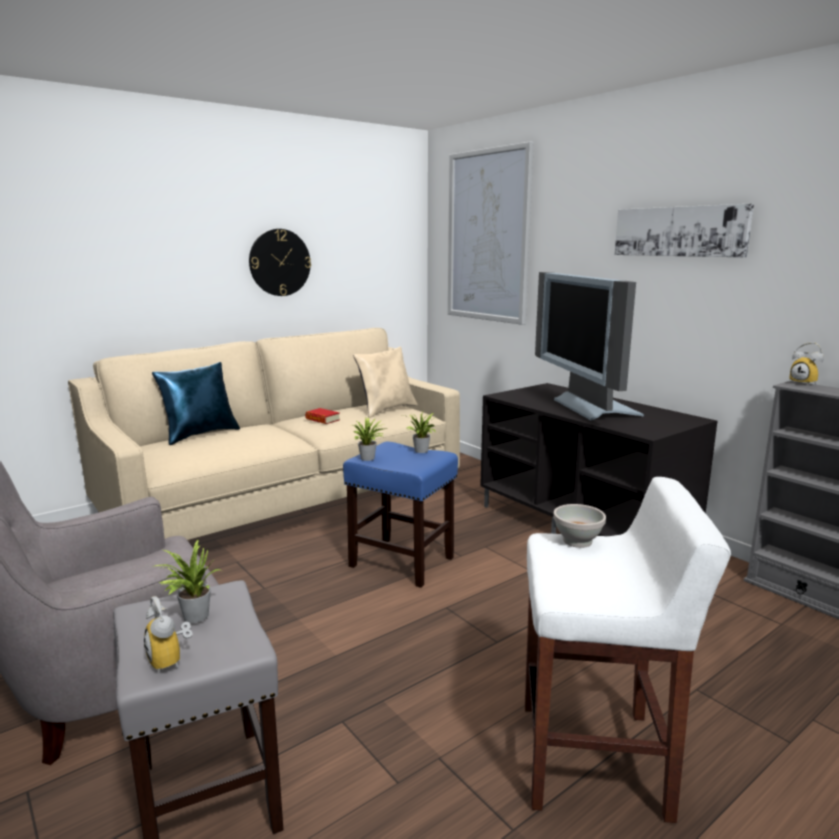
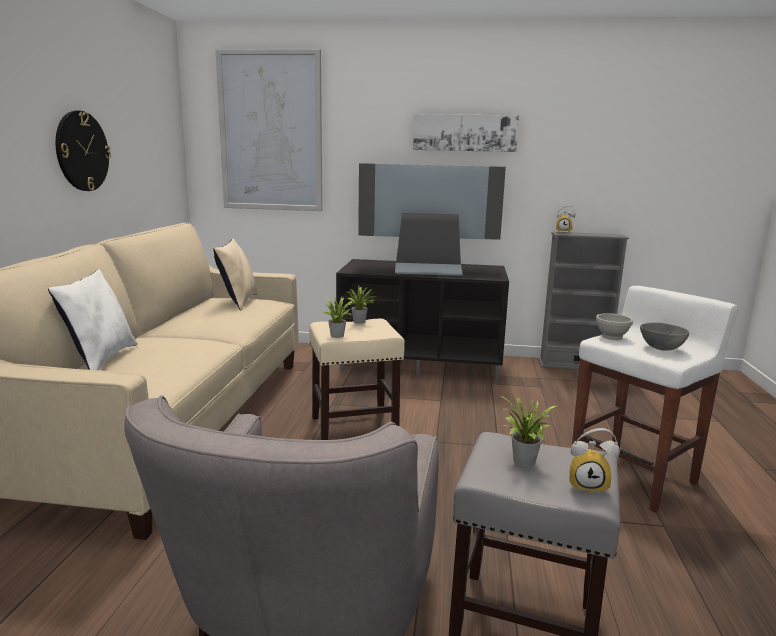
camera: 45 degrees left, 0 degrees up
(200, 434) = (101, 359): blue pillow -> white pillow
(322, 419) = (202, 319): book -> none
(403, 562) = (355, 426): blue stool -> beige stool
(591, 408) = (427, 270): television -> television turned 150 degrees clockwise
(595, 576) = (661, 348): none -> grey bowl

